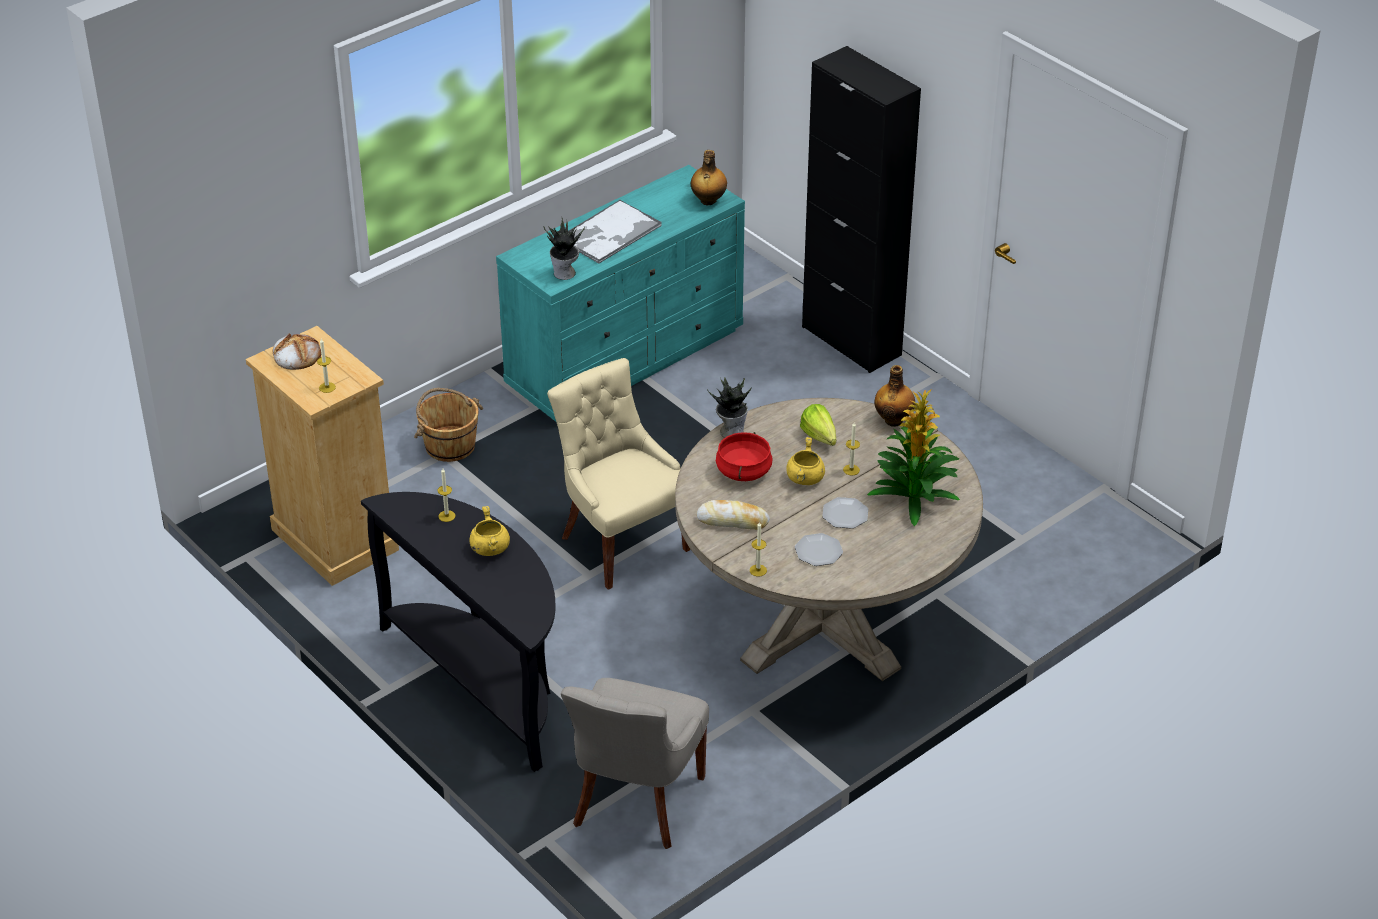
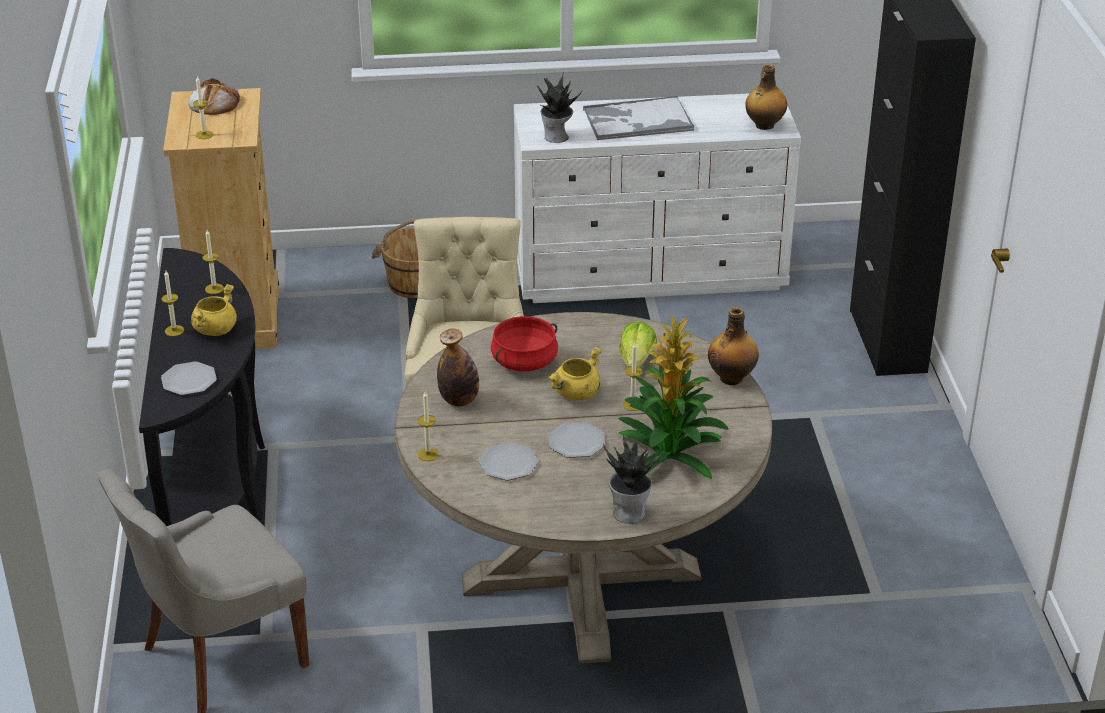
camera: 35 degrees right, 5 degrees down
(459, 563) = (174, 330): none -> candle
(521, 596) = (188, 380): none -> plate
(626, 356) = (652, 273): turquoise dresser -> white dresser
(731, 431) = (555, 323): potted plant -> potted plant (629, 512)
(732, 521) = (459, 400): bread -> bottle

